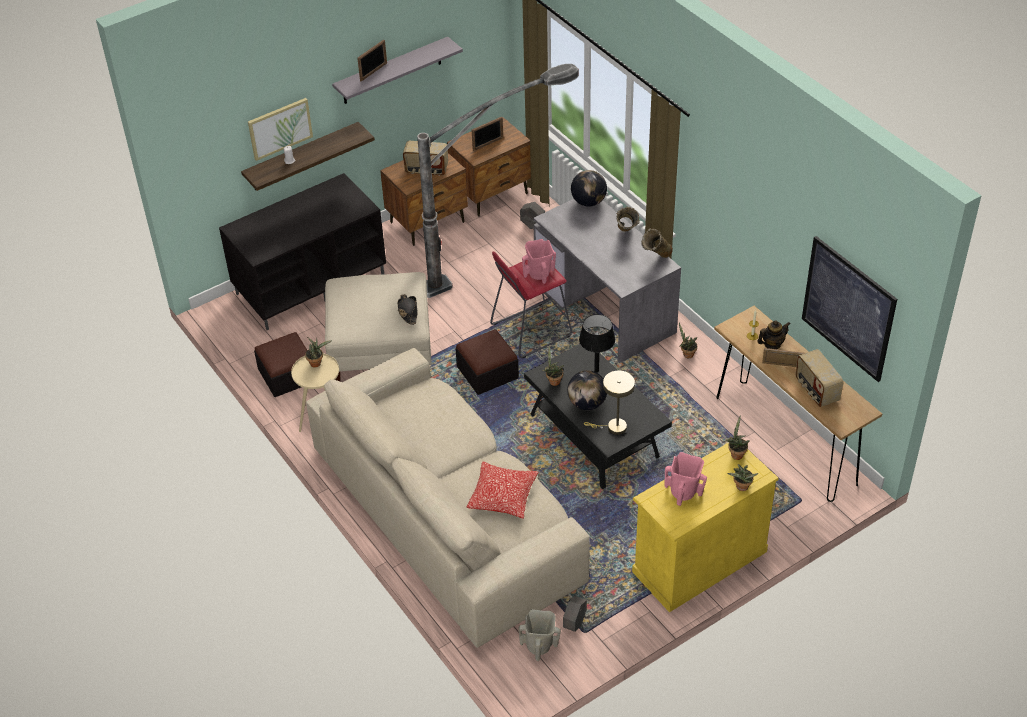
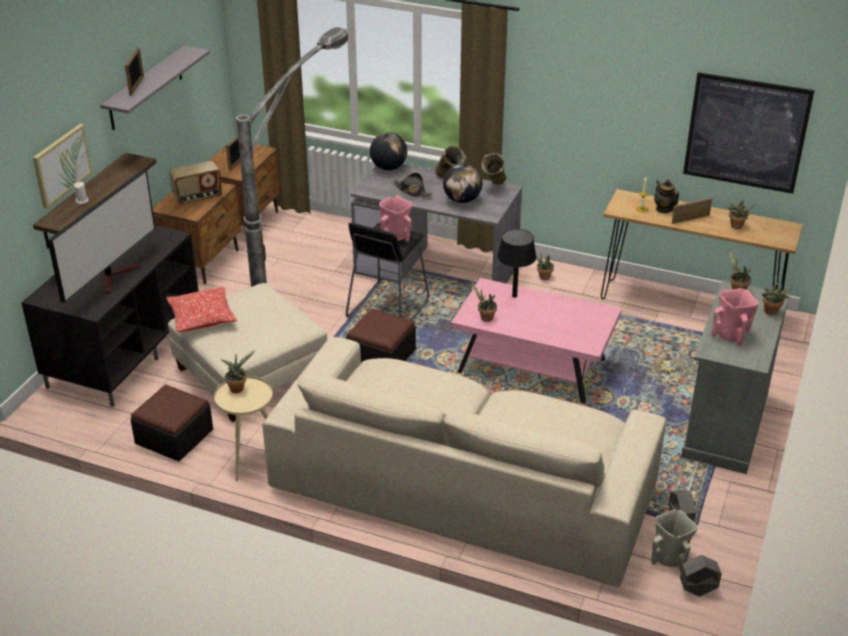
camera: 35 degrees left, 10 degrees down
(296, 230) = (116, 276): none -> television
(408, 311) = (286, 315): black hat -> black hat (412, 191)
(503, 496) = (546, 424): pillow -> pillow (202, 318)
(530, 330) = (388, 309): red stool -> black stool
(532, 226) = (307, 233): grey planter -> grey planter (697, 590)
(587, 403) = (534, 323): globe -> globe (462, 200)
(594, 436) = (532, 366): black coffee table -> pink coffee table
(613, 427) = (578, 332): beige table lamp -> none
(699, 561) = (725, 423): yellow cabinet -> grey cabinet
(772, 344) = (664, 209): teapot -> teapot turned 60 degrees counterclockwise
(816, 390) = (736, 227): radio -> potted plant

